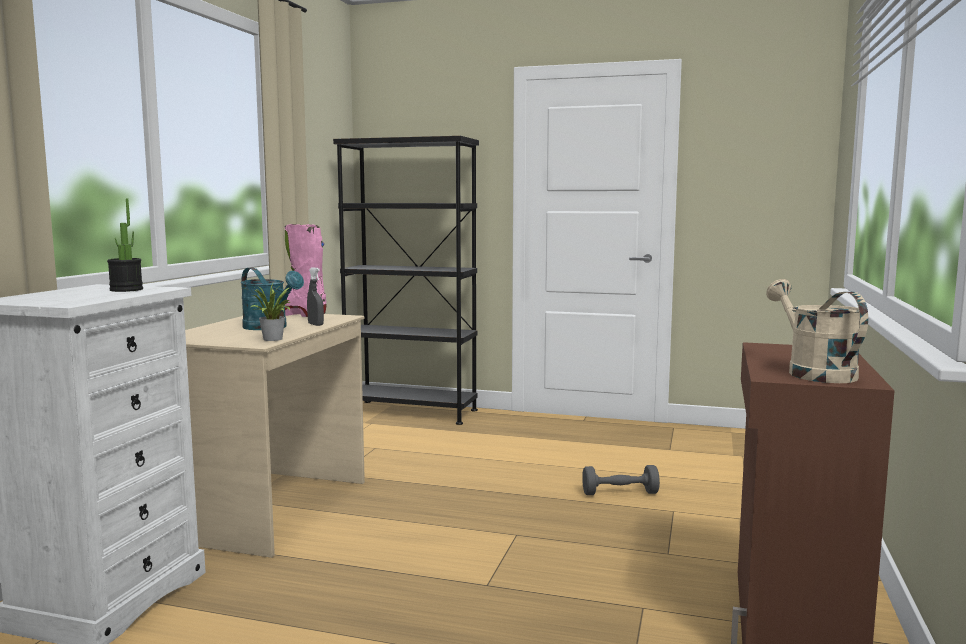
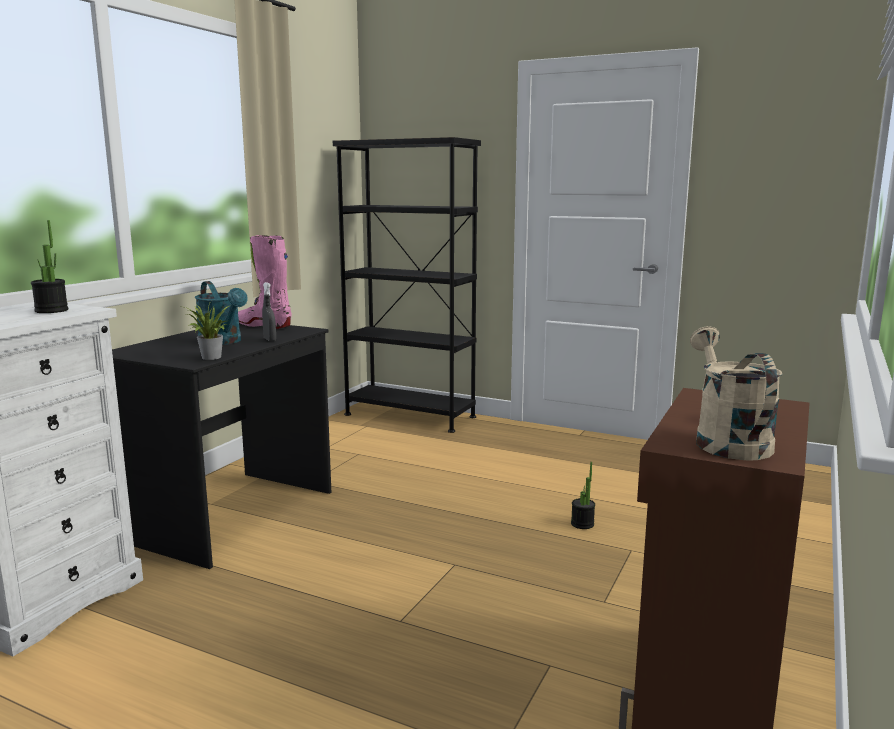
camera: 10 degrees right, 5 degrees up
(271, 509) = (232, 515): beige desk -> black desk
(620, 493) = (582, 524): grey dumbbell -> potted plant

